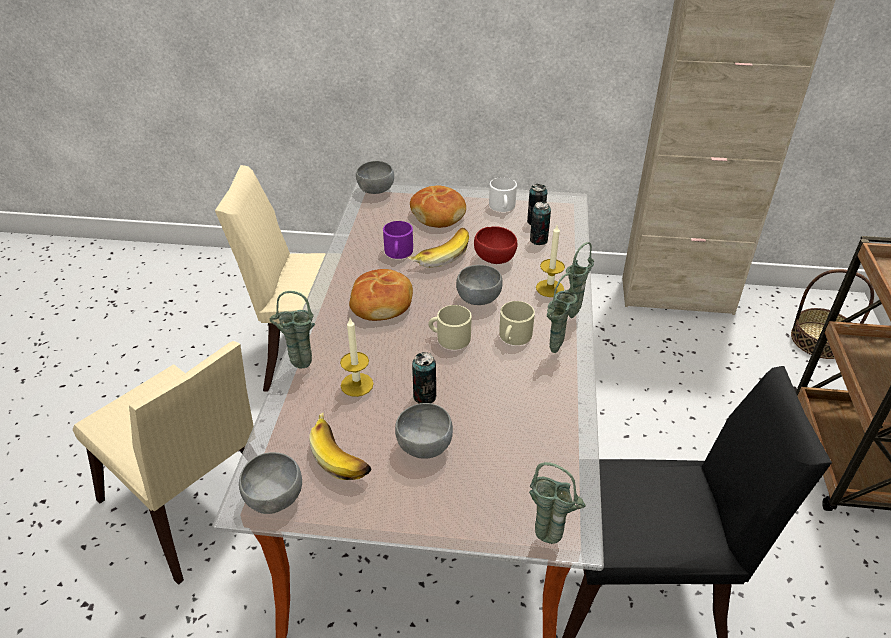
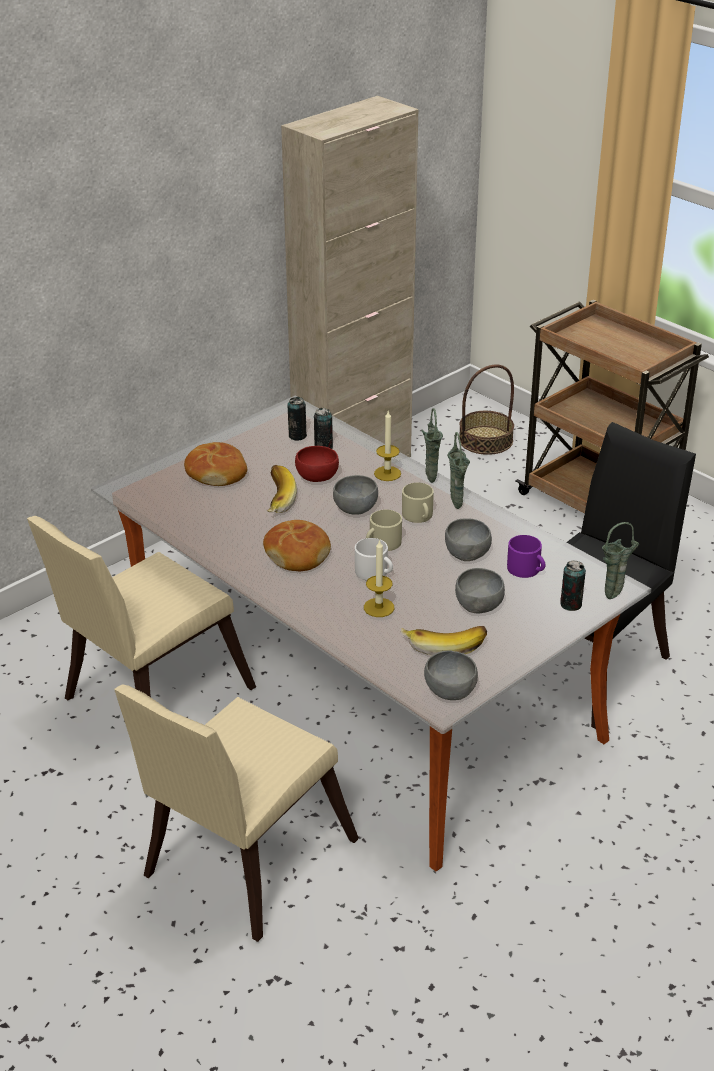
camera: 50 degrees left, 5 degrees down
(196, 508) = (240, 864): beige chair -> beige chair turned 135 degrees clockwise
(299, 367) = (322, 626): green vase -> none
(376, 190) = (127, 485): grey bowl -> grey bowl (467, 554)
(398, 252) = (241, 517): purple mug -> purple mug (526, 570)
(424, 396) = (430, 583): can -> can (571, 604)
(502, 206) = (253, 439): white mug -> white mug (375, 572)

